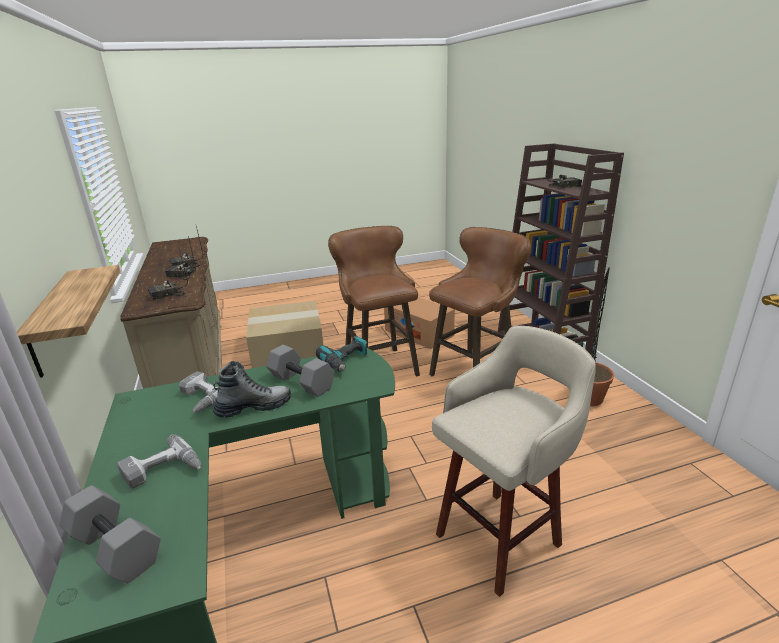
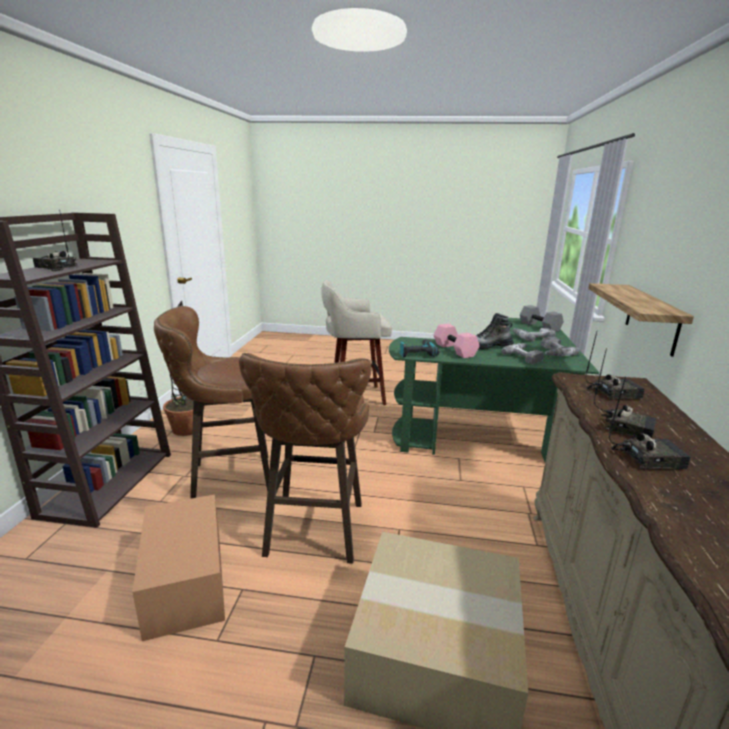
camera: 155 degrees left, 5 degrees down
(152, 424) = (552, 352): none -> power drill
(302, 382) = (453, 350): grey dumbbell -> pink dumbbell

